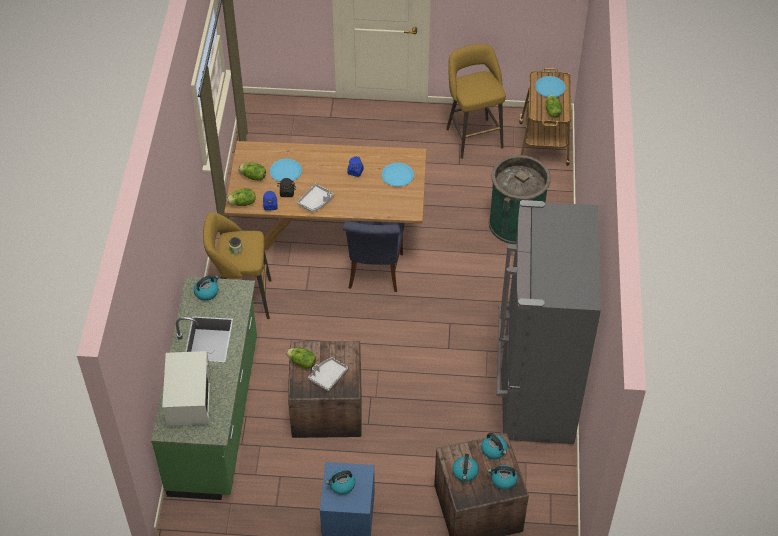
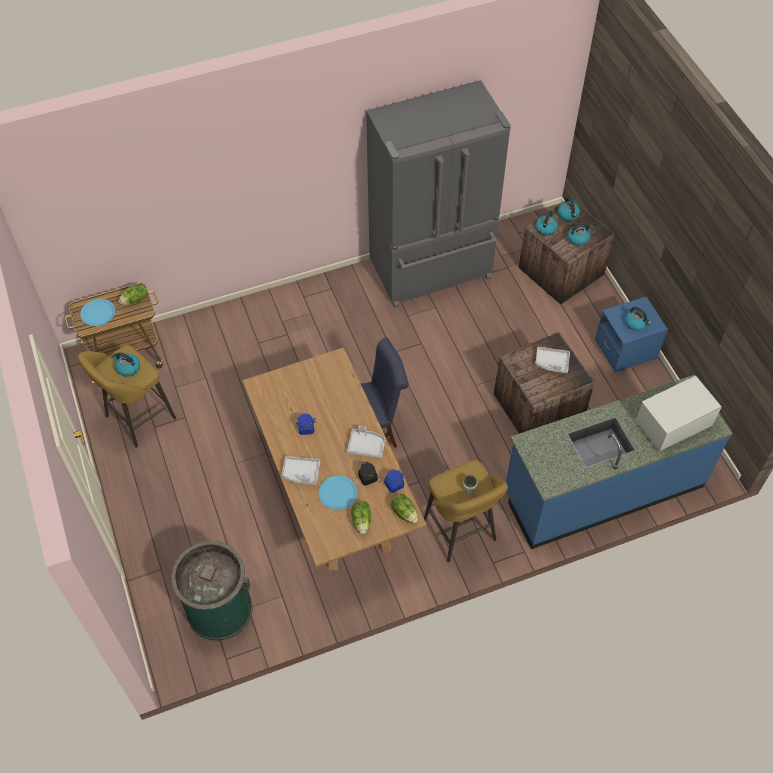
camera: 115 degrees left, 5 degrees up
(207, 292) = (550, 470): kettle -> kettle (127, 368)
(215, 416) = (602, 489): green counter -> blue counter
(301, 363) = (551, 388): lettuce -> none
(317, 156) = (301, 473): none -> grey tray
(397, 175) = (293, 390): blue plate -> none
(516, 223) = (246, 343): green trash can -> green trash can (219, 608)

